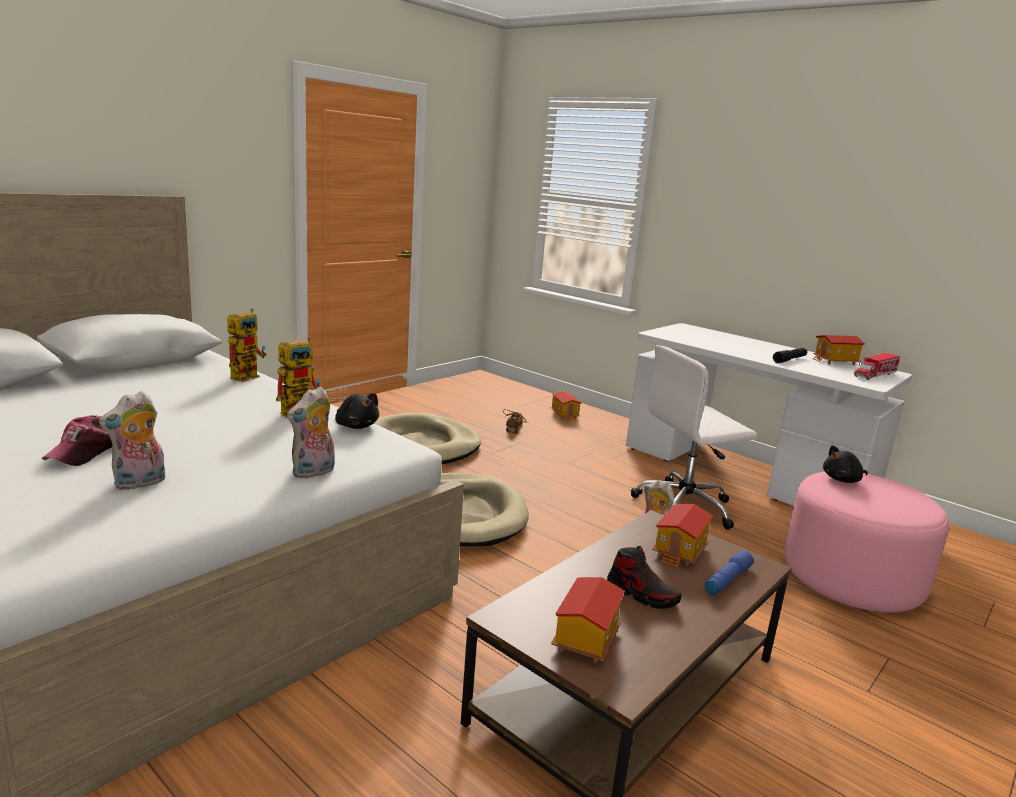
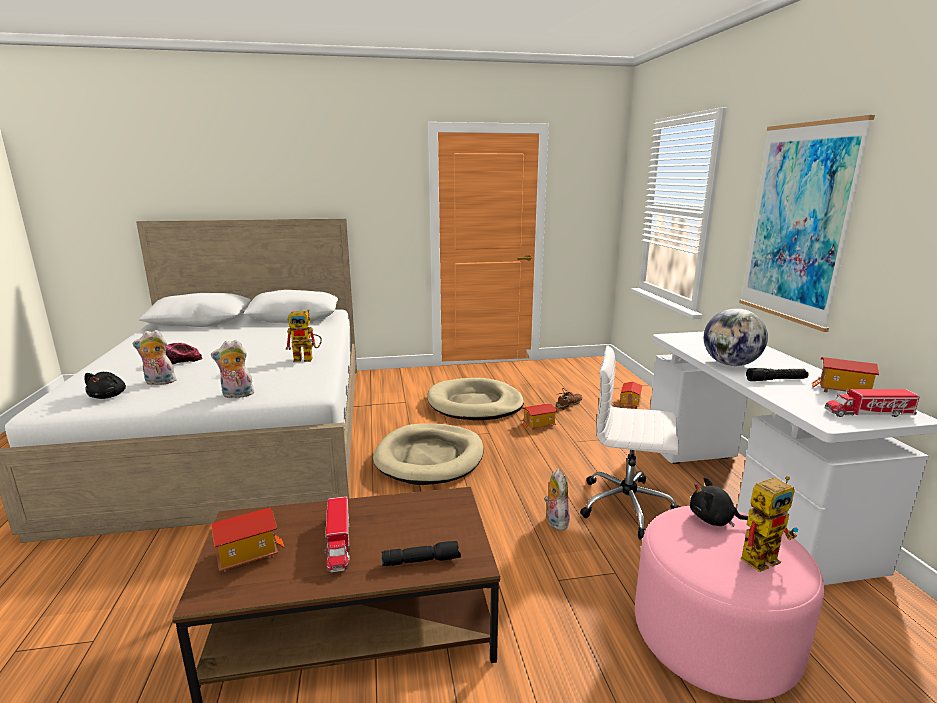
camera: 40 degrees right, 0 degrees up
(247, 376) = (326, 333): toy robot -> toy robot (762, 556)
(356, 426) = (316, 373): black plush toy -> black plush toy (109, 396)
(642, 594) = (338, 543): shoe -> toy truck
(680, 552) = (428, 525): toy house -> toy house (538, 425)
(727, 579) = (422, 560): blue flashlight -> black flashlight
(741, 352) = (730, 364): none -> globe
(759, 219) = (798, 223): none -> picture

